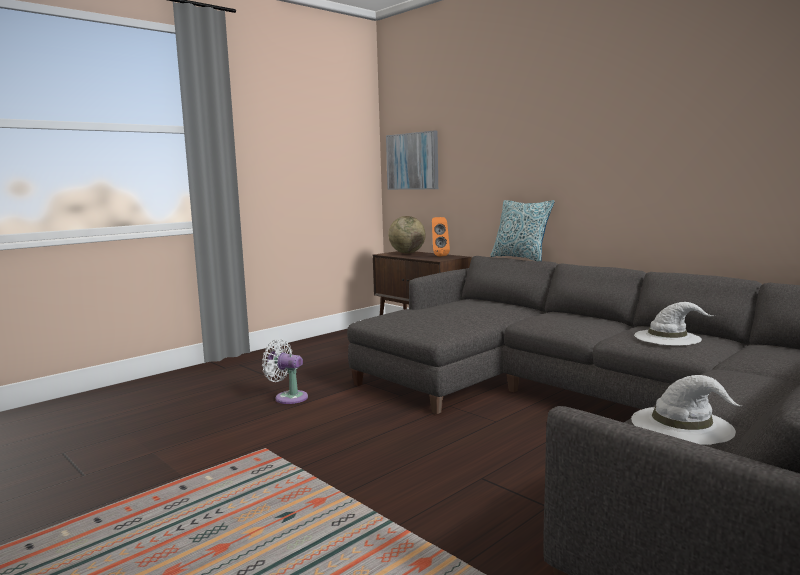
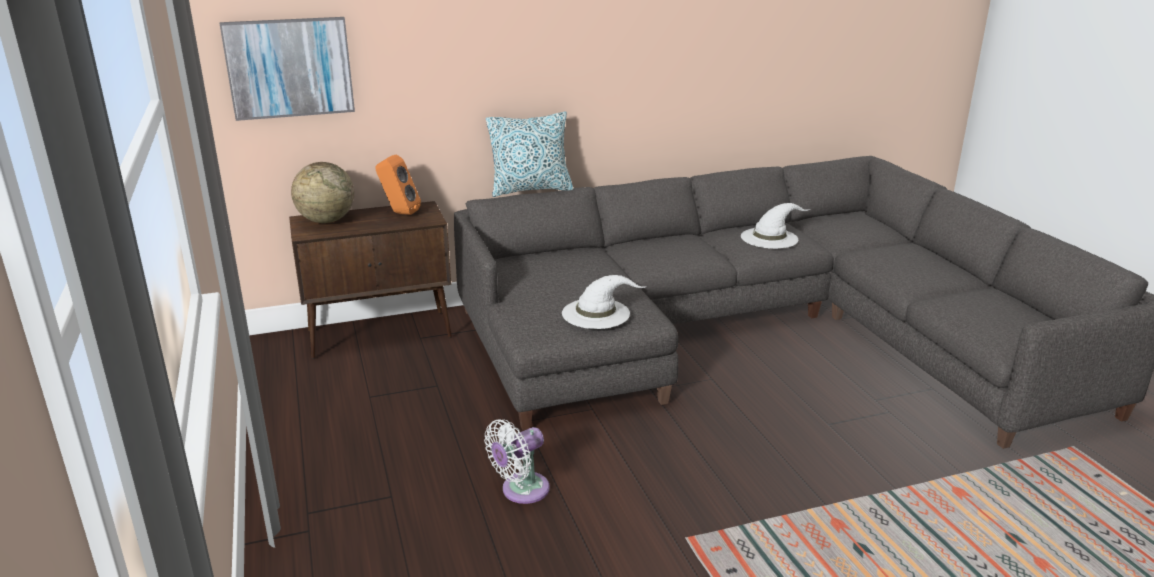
camera: 65 degrees left, 15 degrees up
(683, 425) = (975, 305): white hat -> white hat (597, 313)

